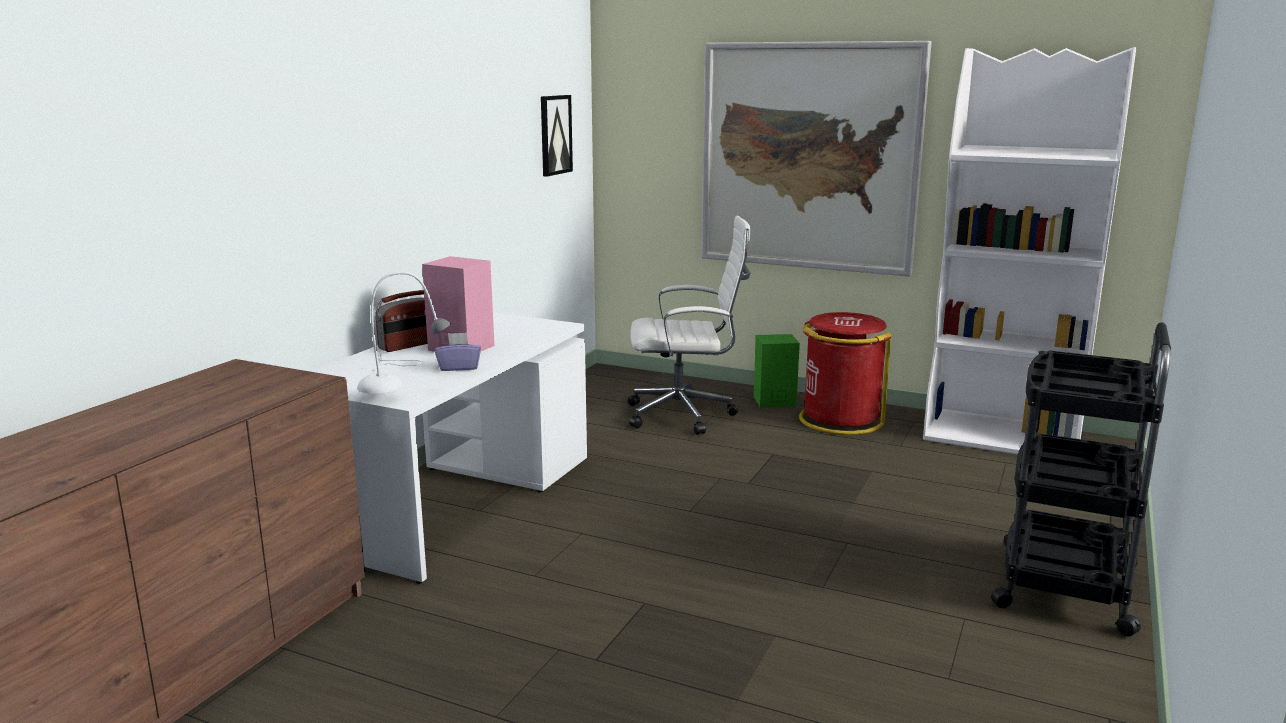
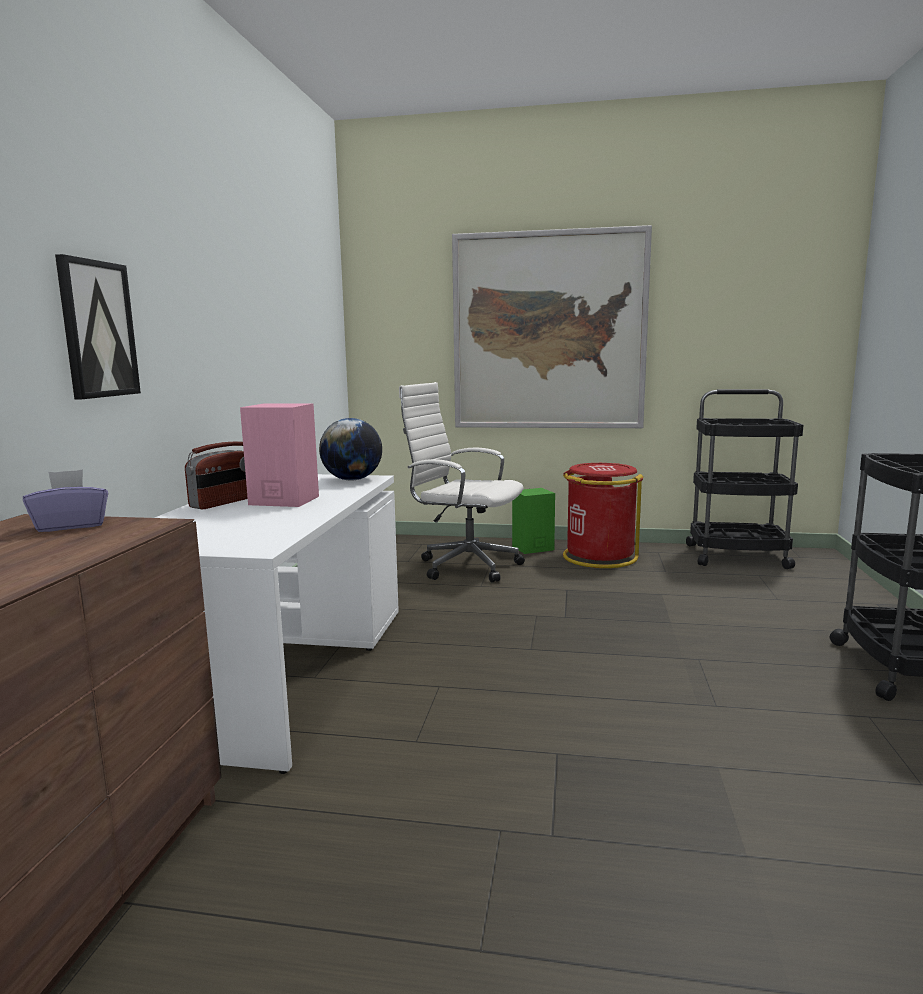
camera: 15 degrees left, 5 degrees down
(395, 391) = (240, 541): white table lamp -> none
(459, 367) = (297, 515): purple tissue box -> purple tissue box (72, 525)
(541, 326) = (352, 479): none -> globe
(555, 135) = (320, 316): picture -> picture (97, 329)
(685, 415) = (464, 566): white office chair -> white office chair turned 135 degrees counterclockwise
(1003, 437) = (737, 556): white bookcase -> black cart

